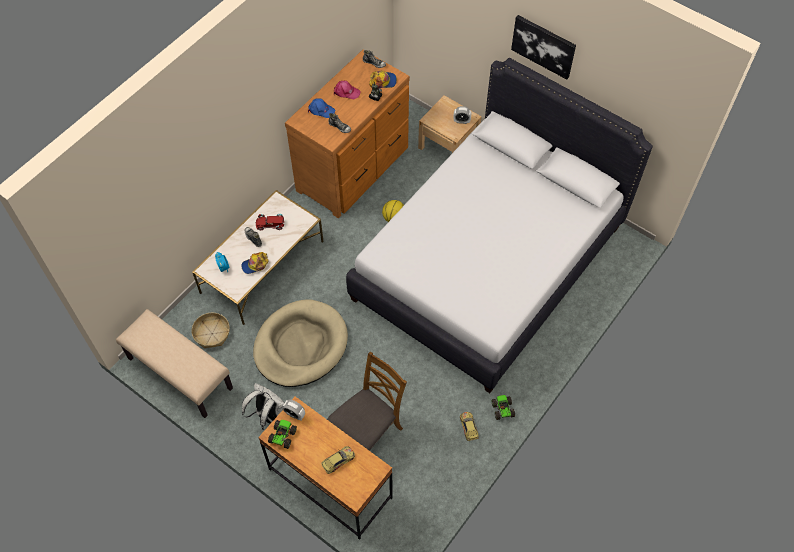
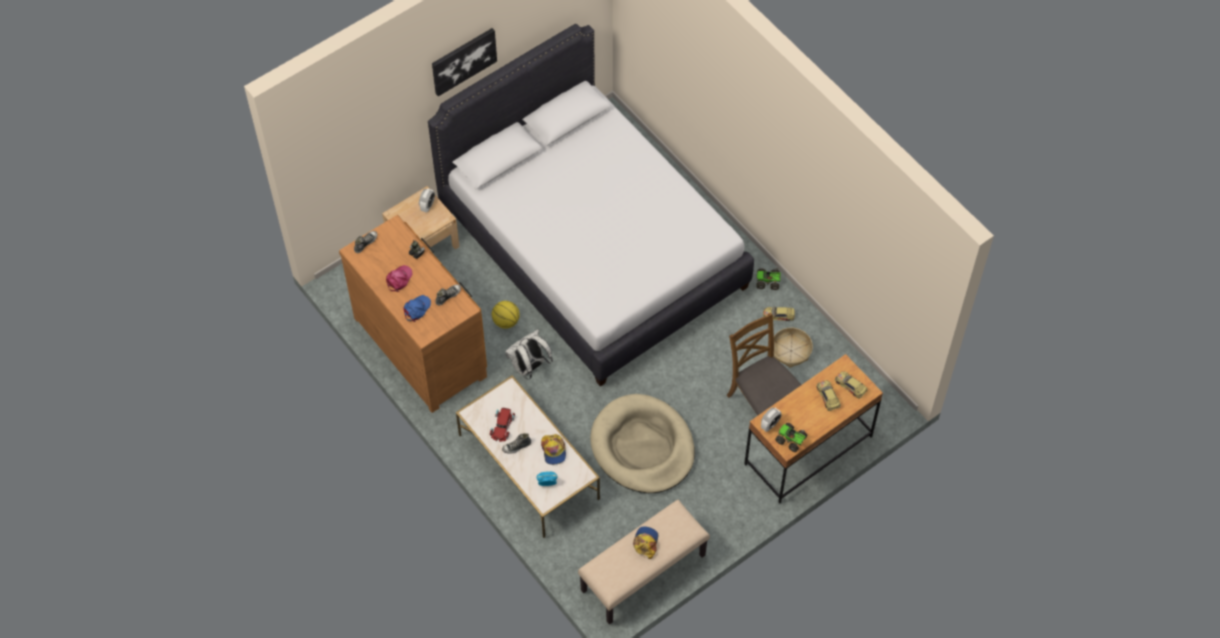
camera: 75 degrees left, 0 degrees up
(212, 334) = (602, 533): basket -> basket (791, 351)
(269, 416) = (719, 493): white backpack -> white backpack (529, 367)
(356, 479) = (850, 385): none -> toy car
(383, 81) = (396, 241): cap -> cap (646, 543)

